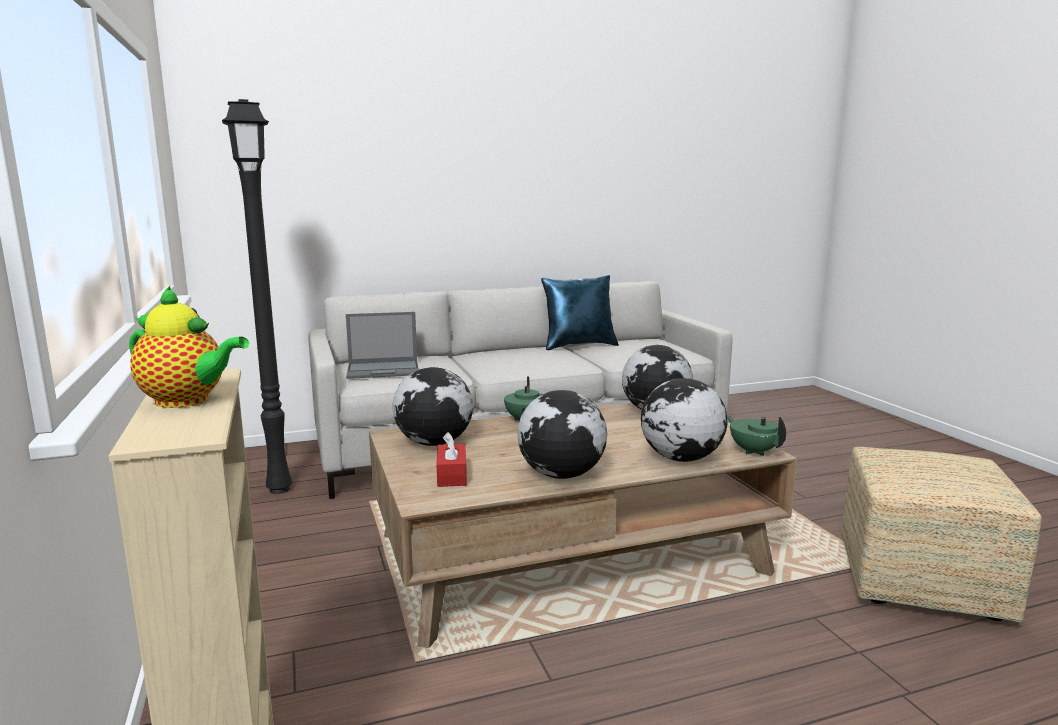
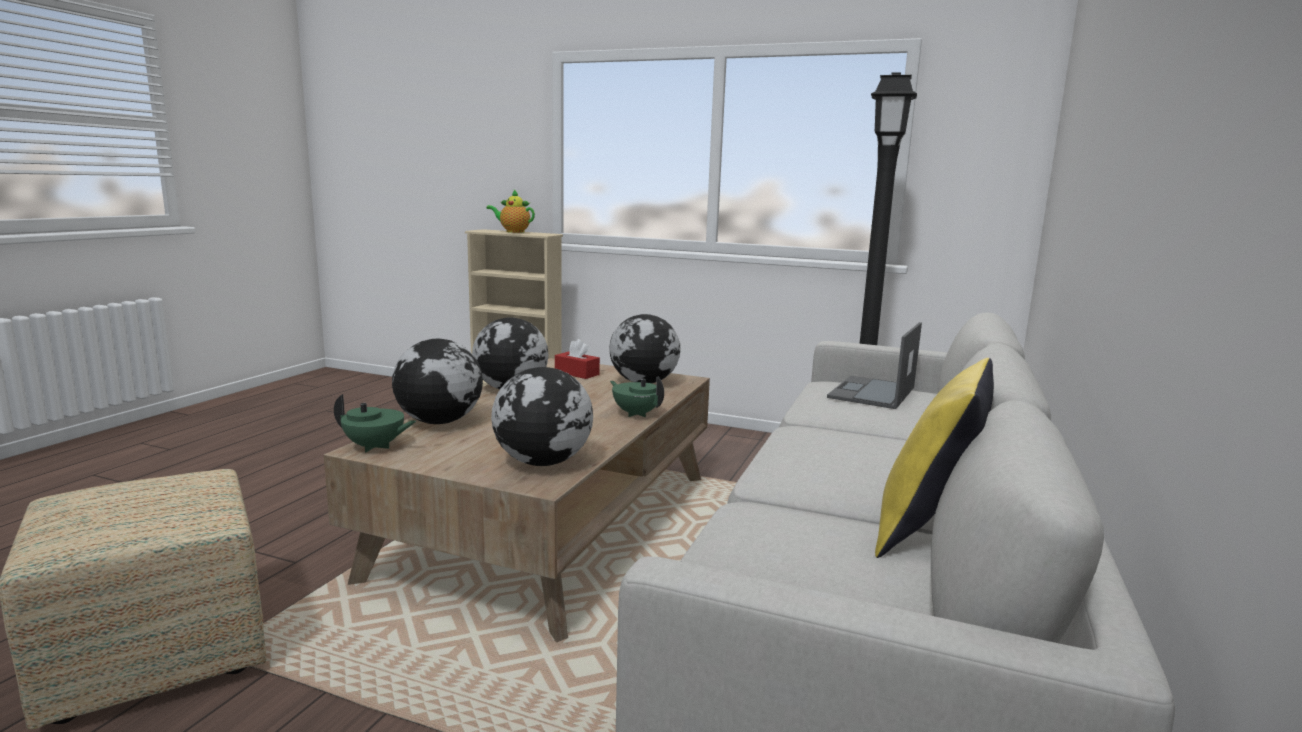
camera: 130 degrees right, 0 degrees up
(187, 401) = (513, 232): teapot -> teapot turned 45 degrees clockwise
(579, 345) = (926, 530): blue pillow -> yellow pillow

